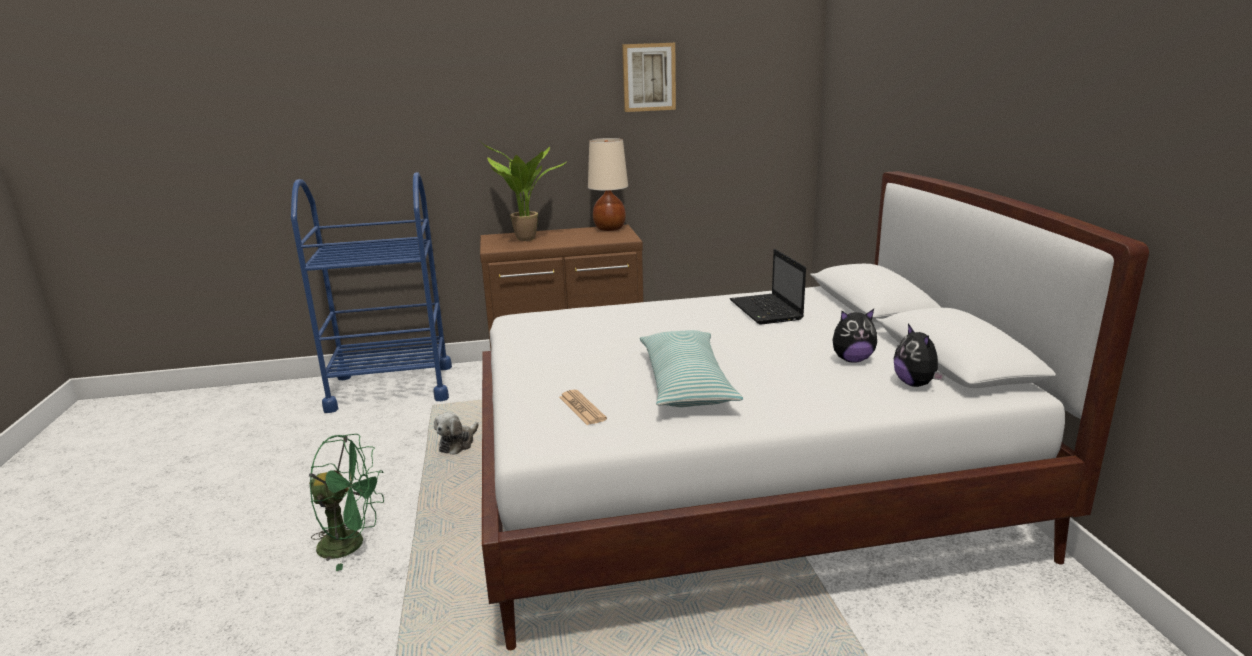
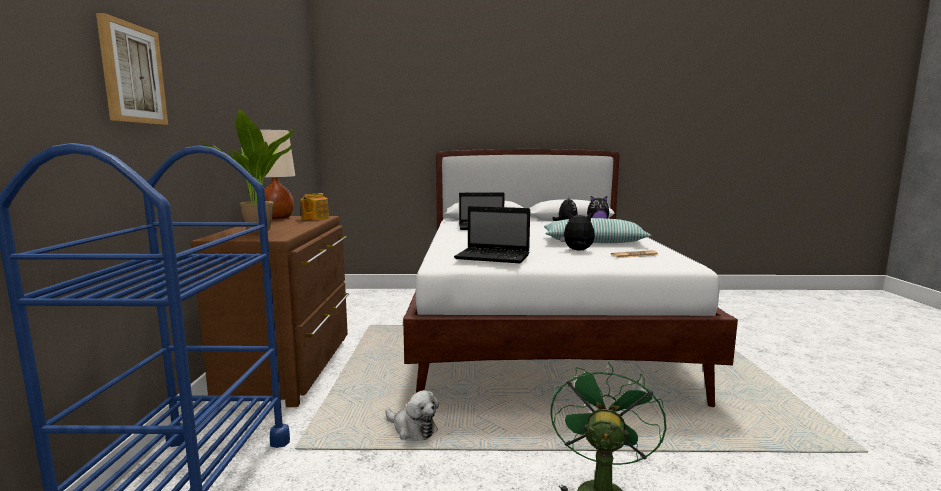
camera: 80 degrees left, 10 degrees down
(534, 332) = (494, 257): none -> laptop
(607, 373) = (578, 250): none -> plush toy
(614, 238) = (314, 218): none -> teapot
(649, 77) = (263, 79): picture -> picture (131, 74)

